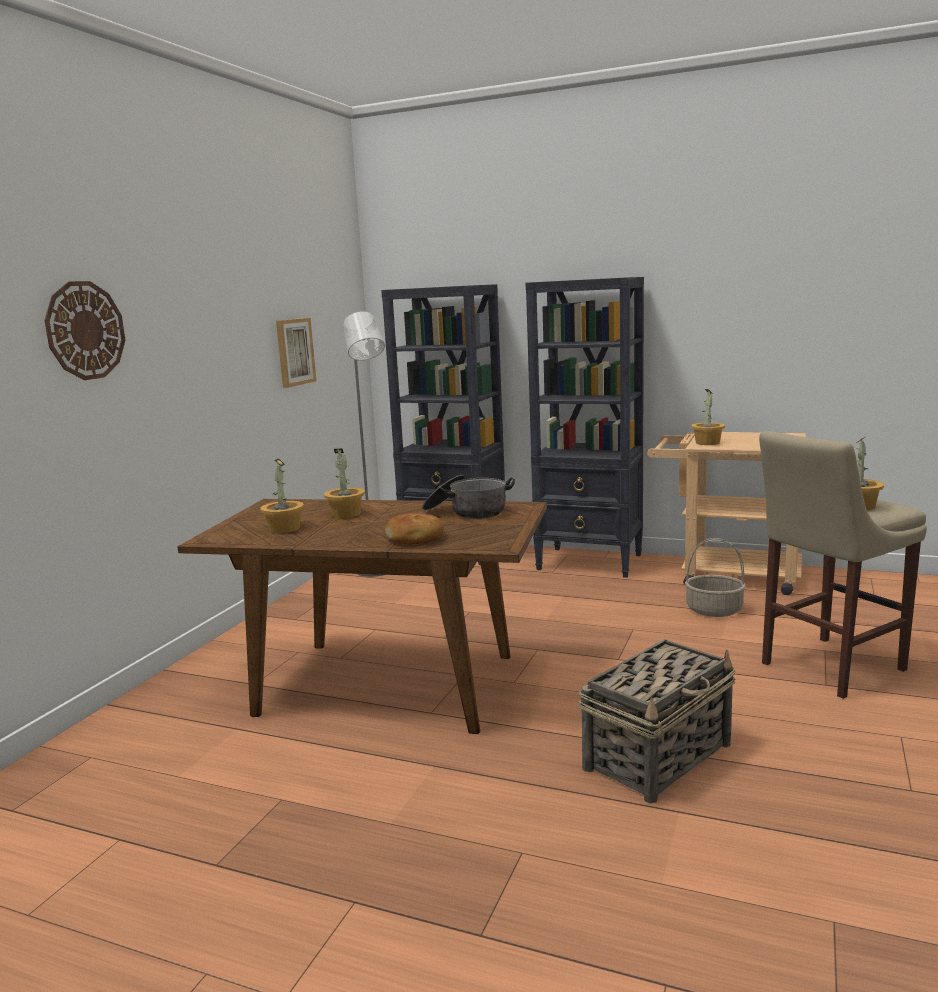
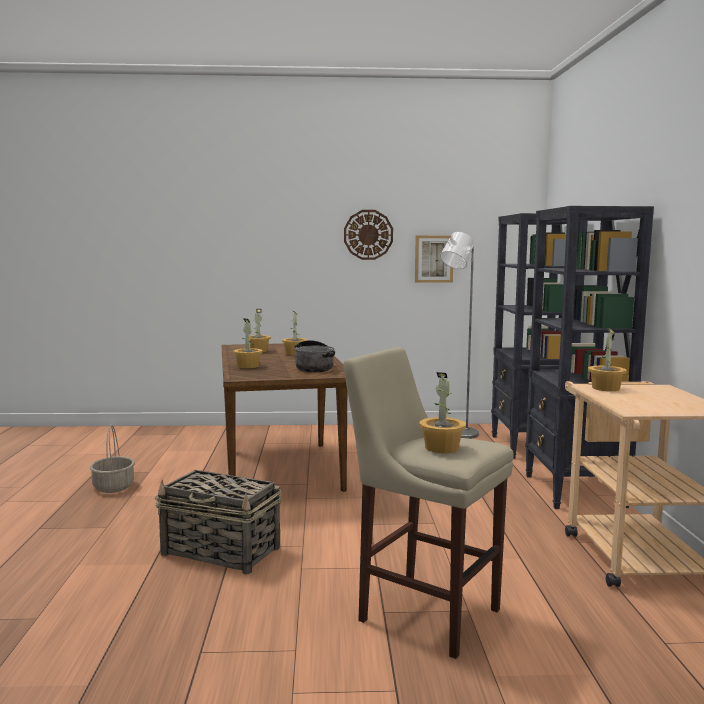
camera: 65 degrees right, 5 degrees down
(85, 330) = (247, 230): wall clock -> wall clock (368, 235)
(415, 539) = (248, 366): bread -> potted plant
(714, 610) = (517, 552): basket -> basket (114, 487)

